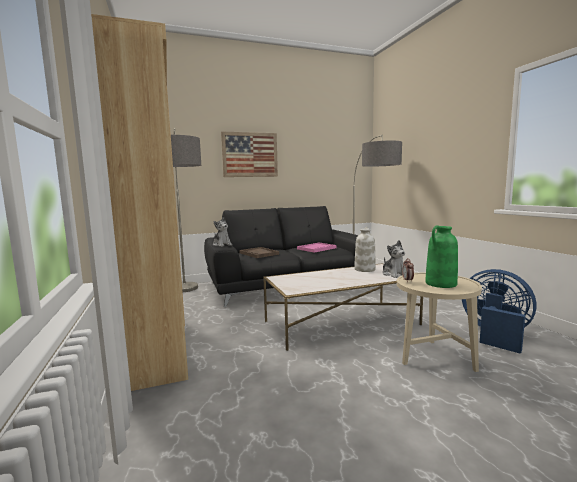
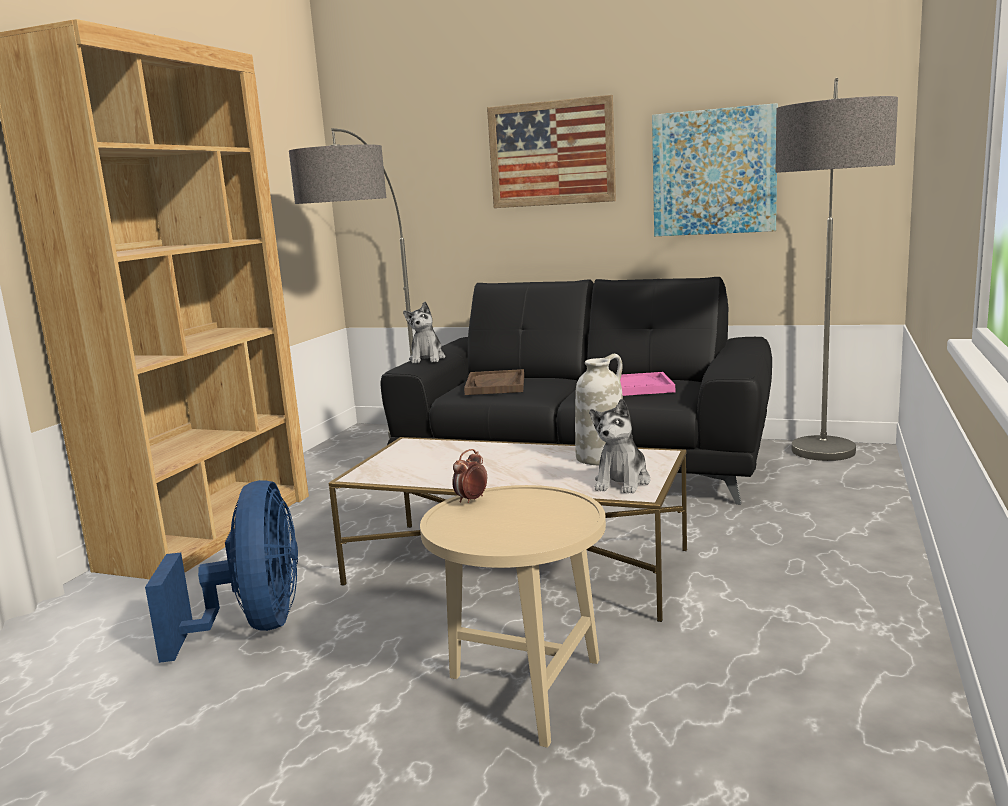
camera: 40 degrees right, 5 degrees up
(313, 167) = (714, 172): none -> picture
(441, 284) = (508, 522): green vase -> none
(495, 335) = (778, 703): blue fan -> blue fan (254, 626)

